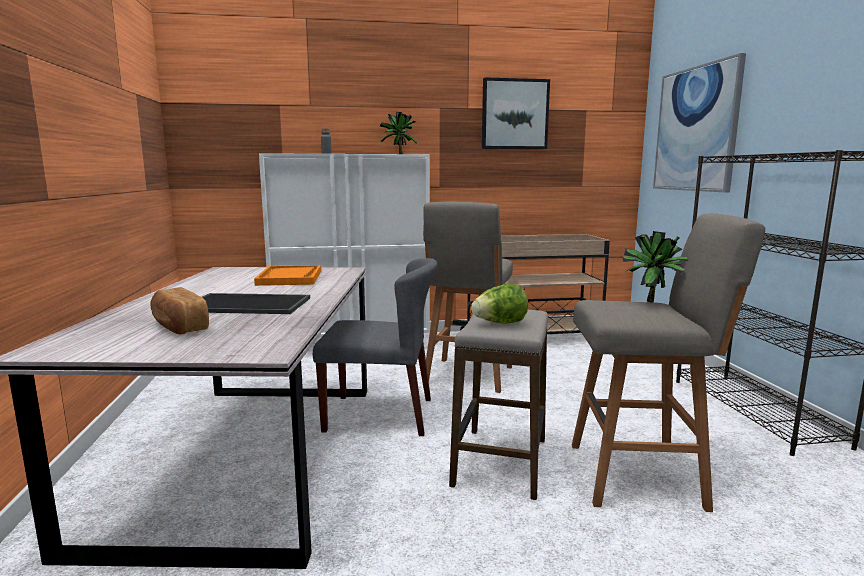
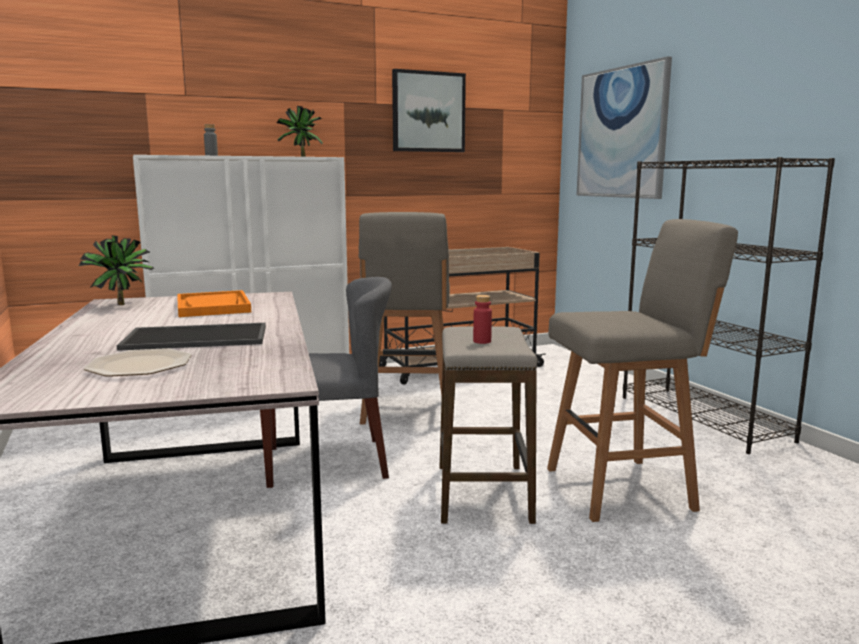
camera: 15 degrees left, 0 degrees up
(178, 326) = (140, 365): bread -> plate
(500, 323) = (482, 341): lettuce -> red bottle
(654, 302) = (629, 311): potted plant -> potted plant (123, 305)

